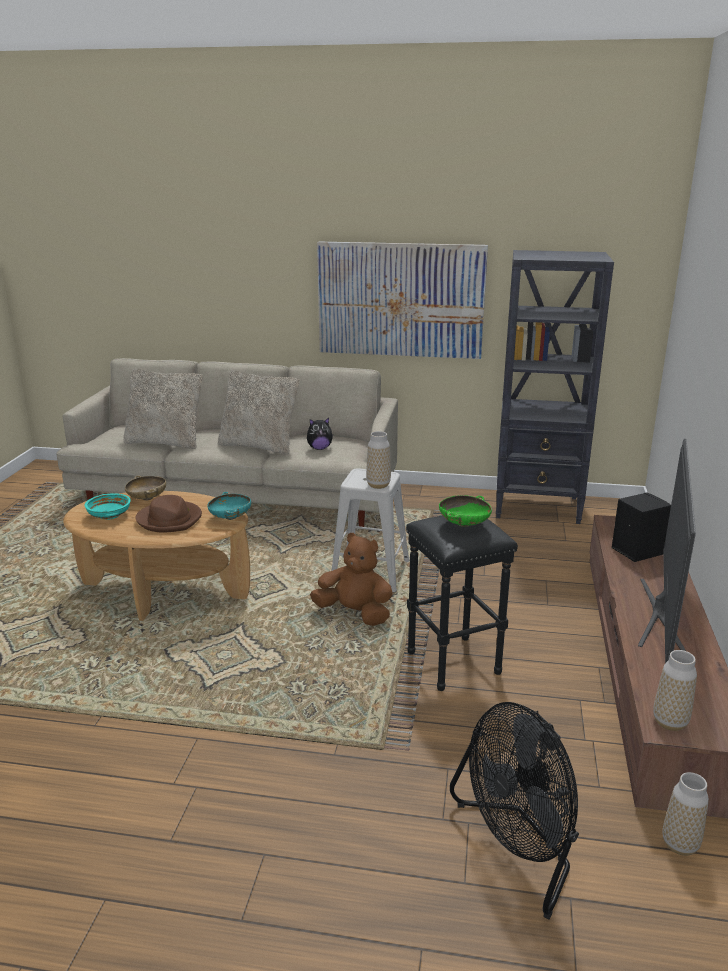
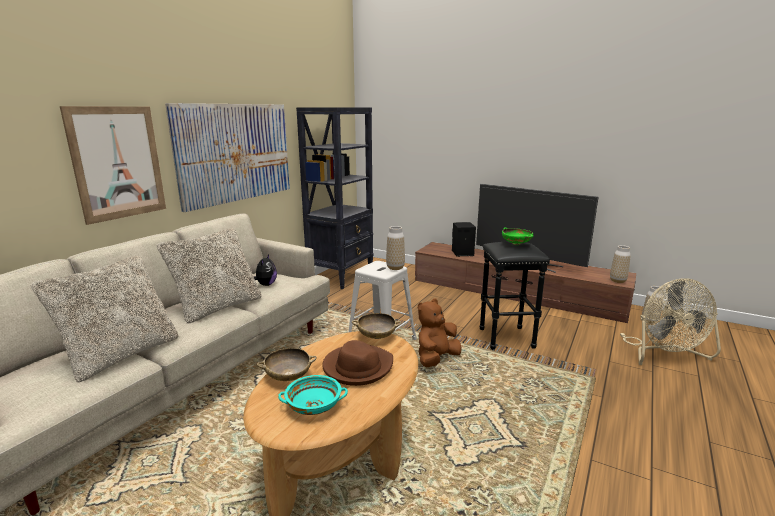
camera: 70 degrees left, 5 degrees down
(230, 517) = (376, 337): turquoise bowl -> beige bowl
(265, 294) = (118, 163): none -> picture
(522, 841) = (661, 354): black fan -> beige fan

